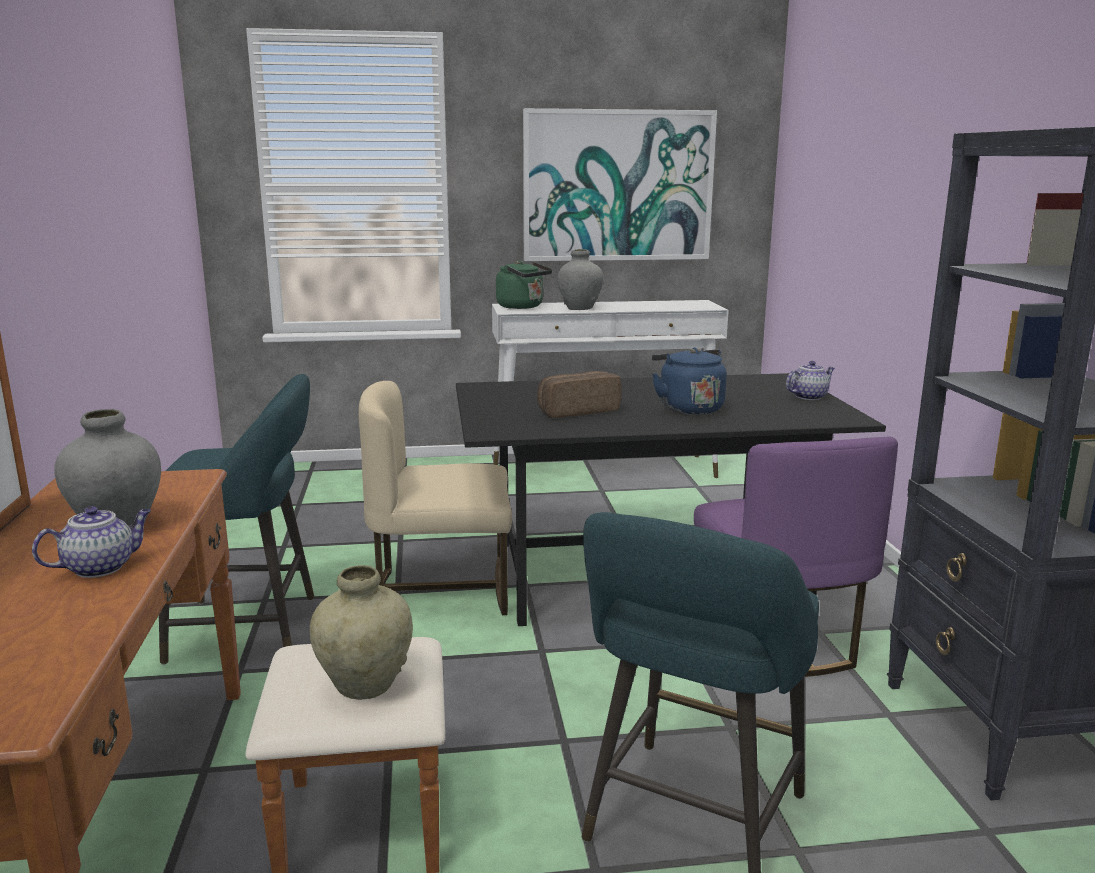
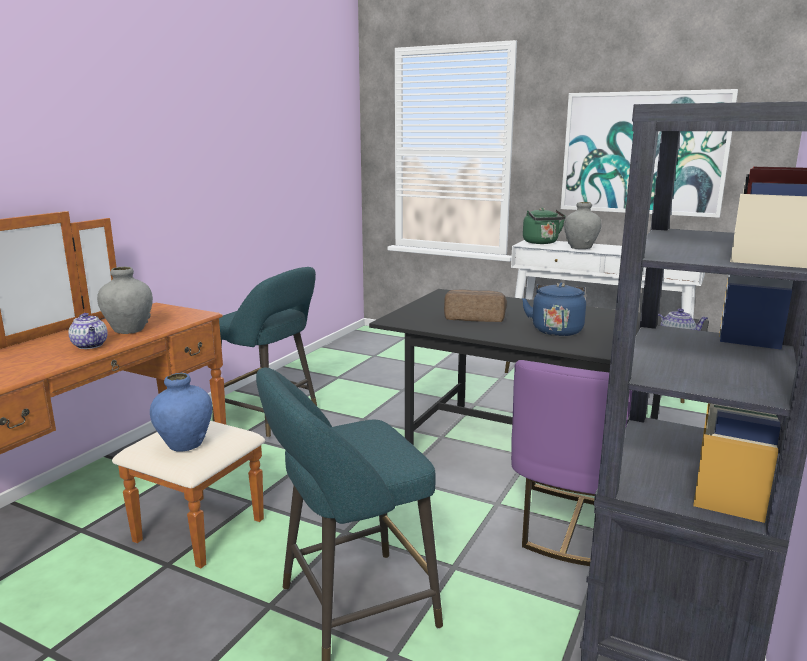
camera: 35 degrees right, 0 degrees up
(101, 567) = (90, 345): teapot -> teapot turned 60 degrees clockwise
(365, 685) = (185, 444): beige vase -> blue vase
(443, 587) = (391, 424): beige chair -> none

